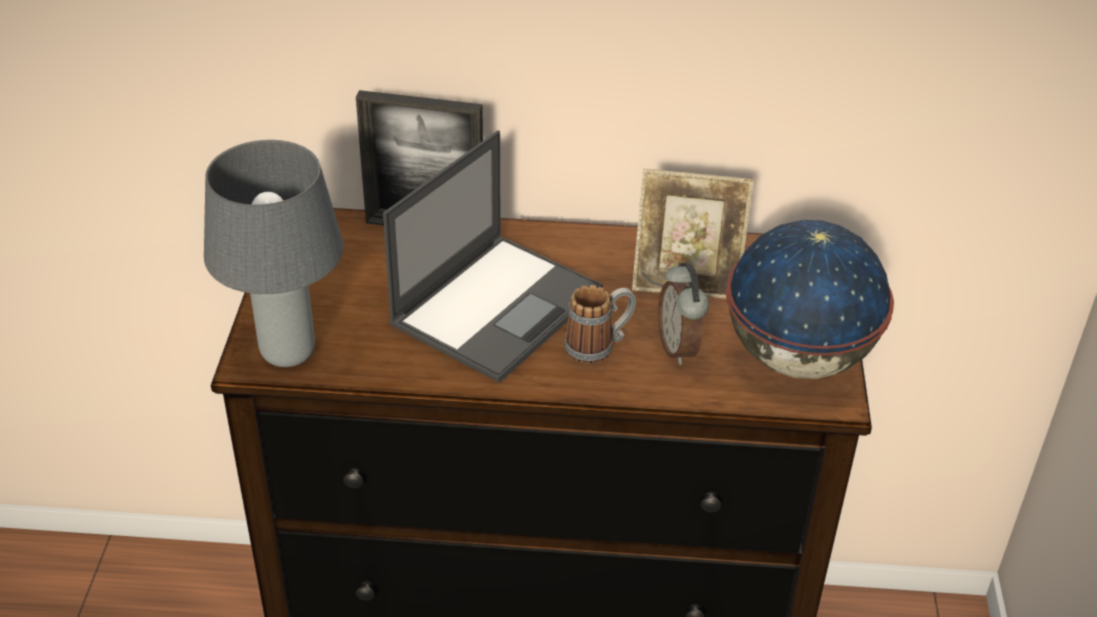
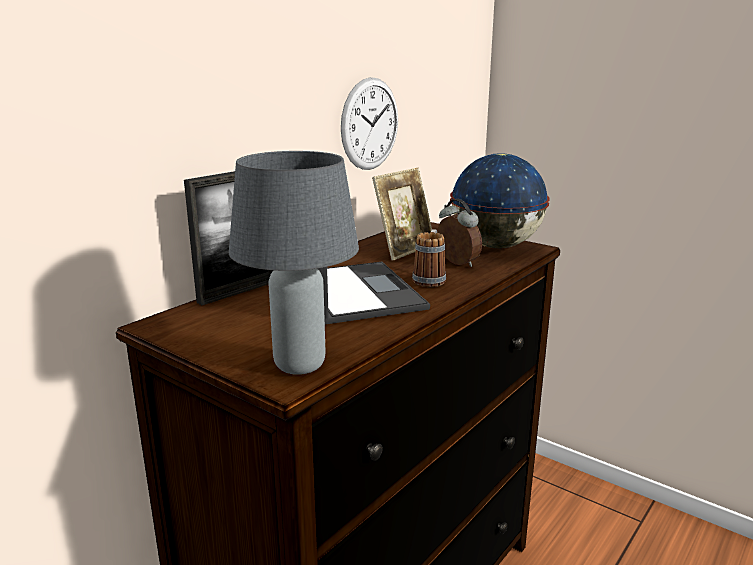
camera: 55 degrees left, 20 degrees down
(679, 347) = (456, 263): alarm clock -> alarm clock turned 150 degrees counterclockwise
(753, 75) = (370, 124): none -> wall clock

